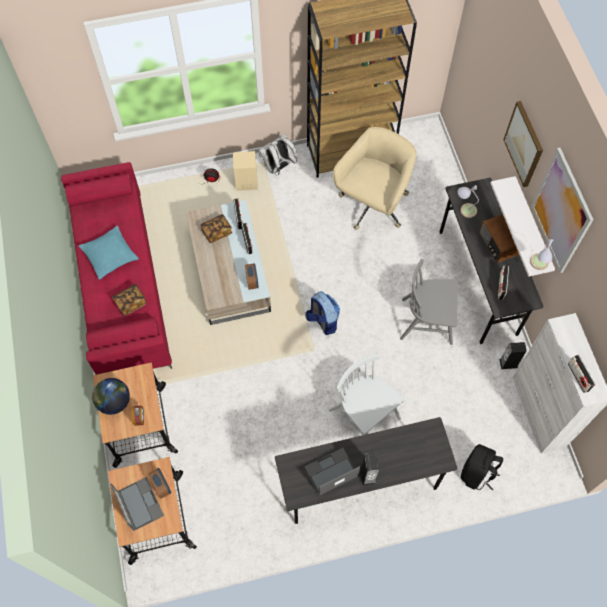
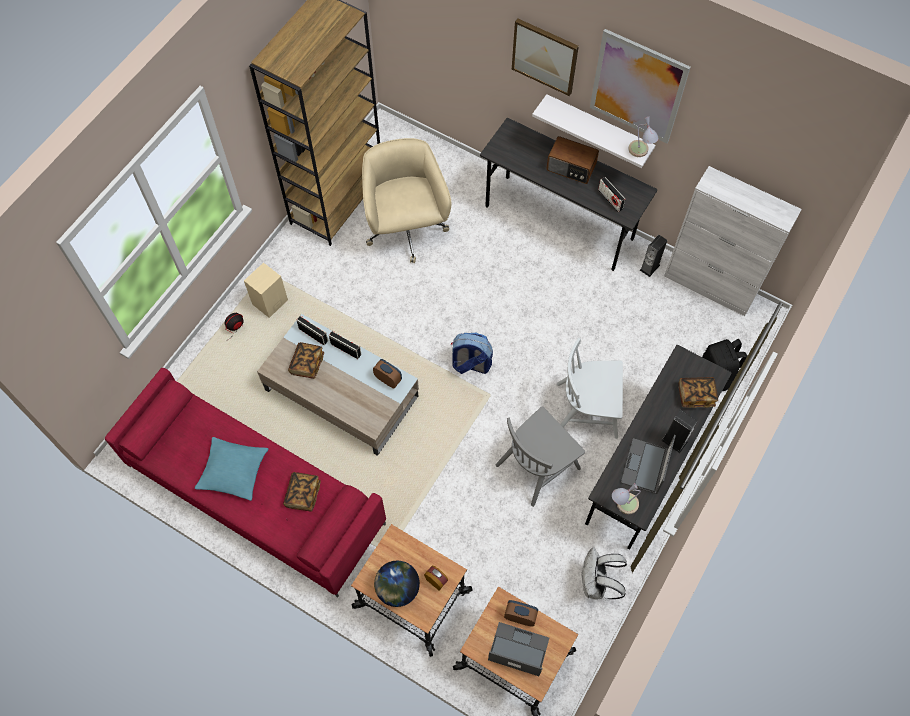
camera: 45 degrees left, 0 degrees up
(278, 167) = (285, 265): white backpack -> white backpack (596, 584)
(415, 460) = (695, 395): none -> book
(427, 320) = (553, 288): grey chair -> grey chair (538, 466)
(465, 209) = (515, 160): table lamp -> table lamp (622, 505)
(578, 377) = (763, 213): radio -> none

